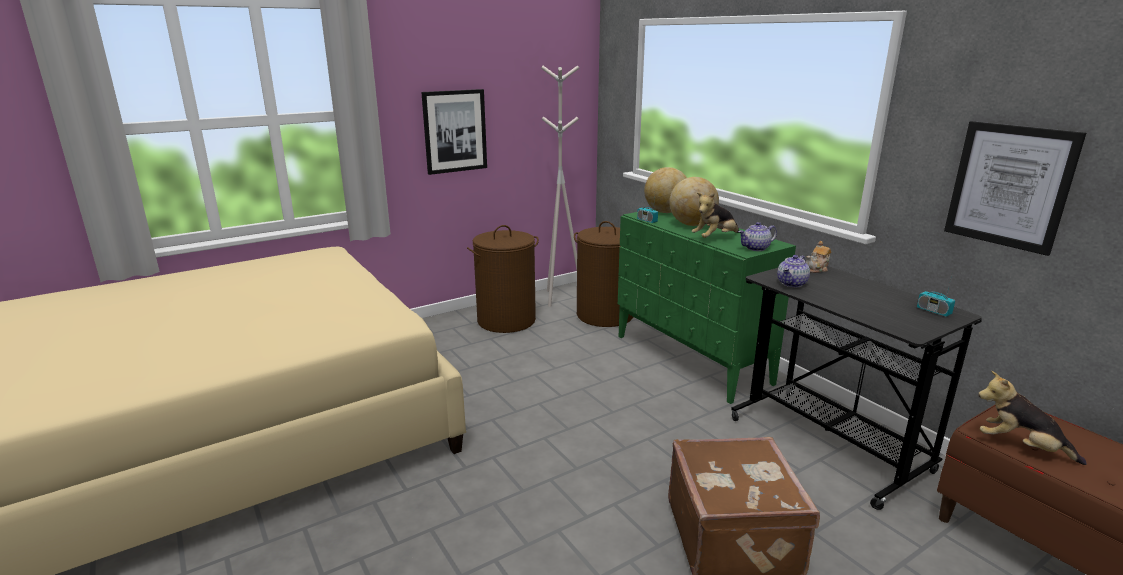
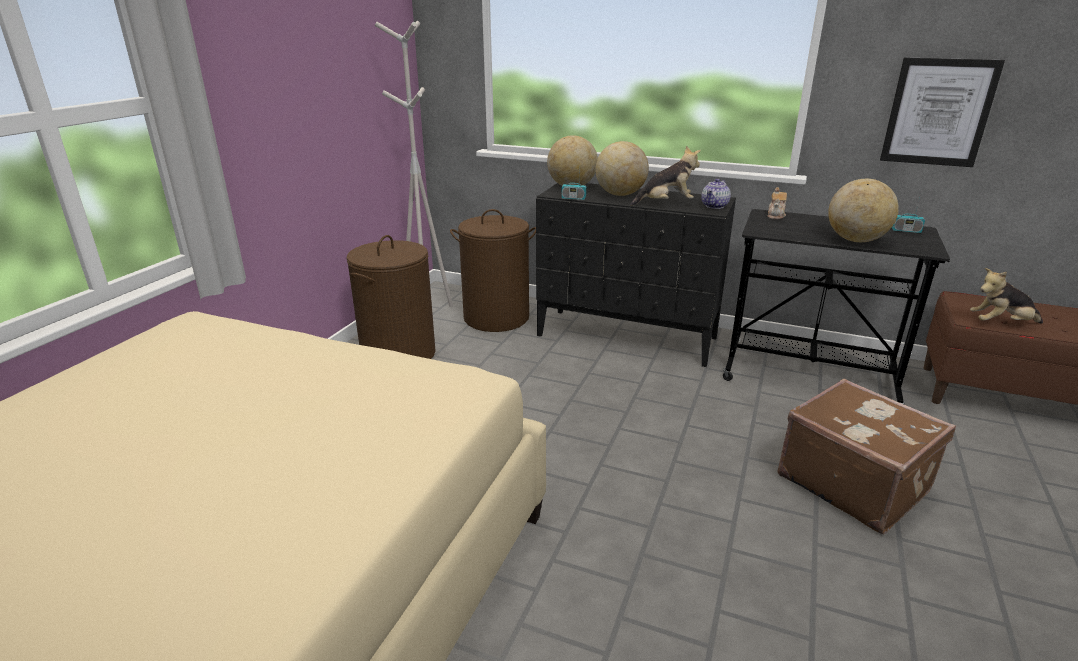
camera: 35 degrees left, 5 degrees up
(455, 131) = (290, 118): picture -> none
(690, 360) = (627, 338): green dresser -> black dresser
(715, 238) = (666, 204): plush toy -> plush toy turned 120 degrees counterclockwise
(792, 284) = (786, 232): teapot -> none
(849, 306) = (856, 240): none -> globe

